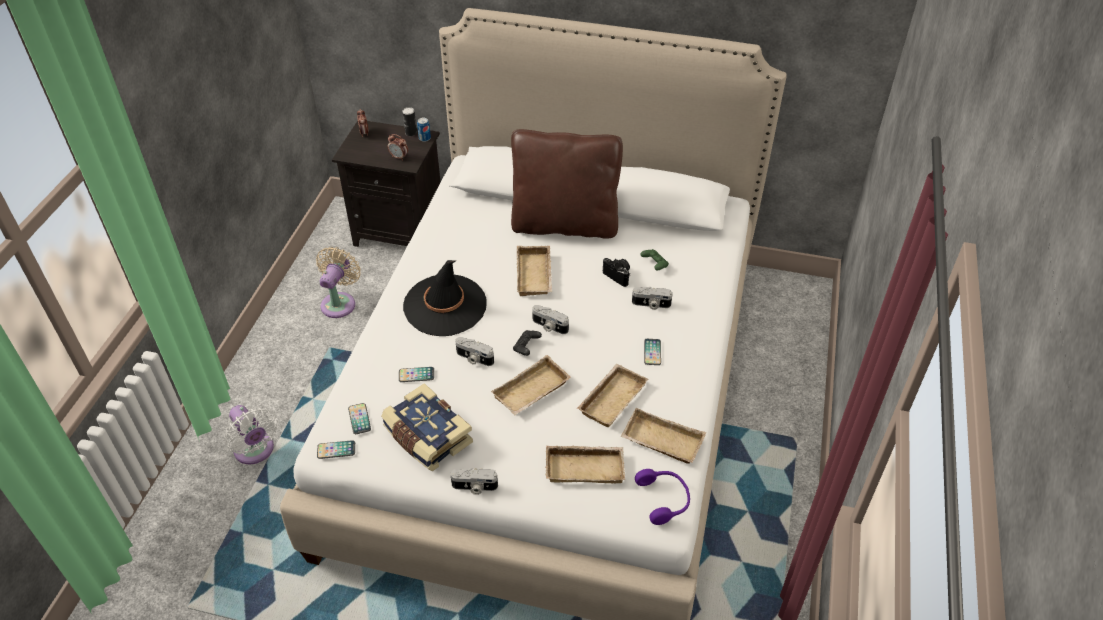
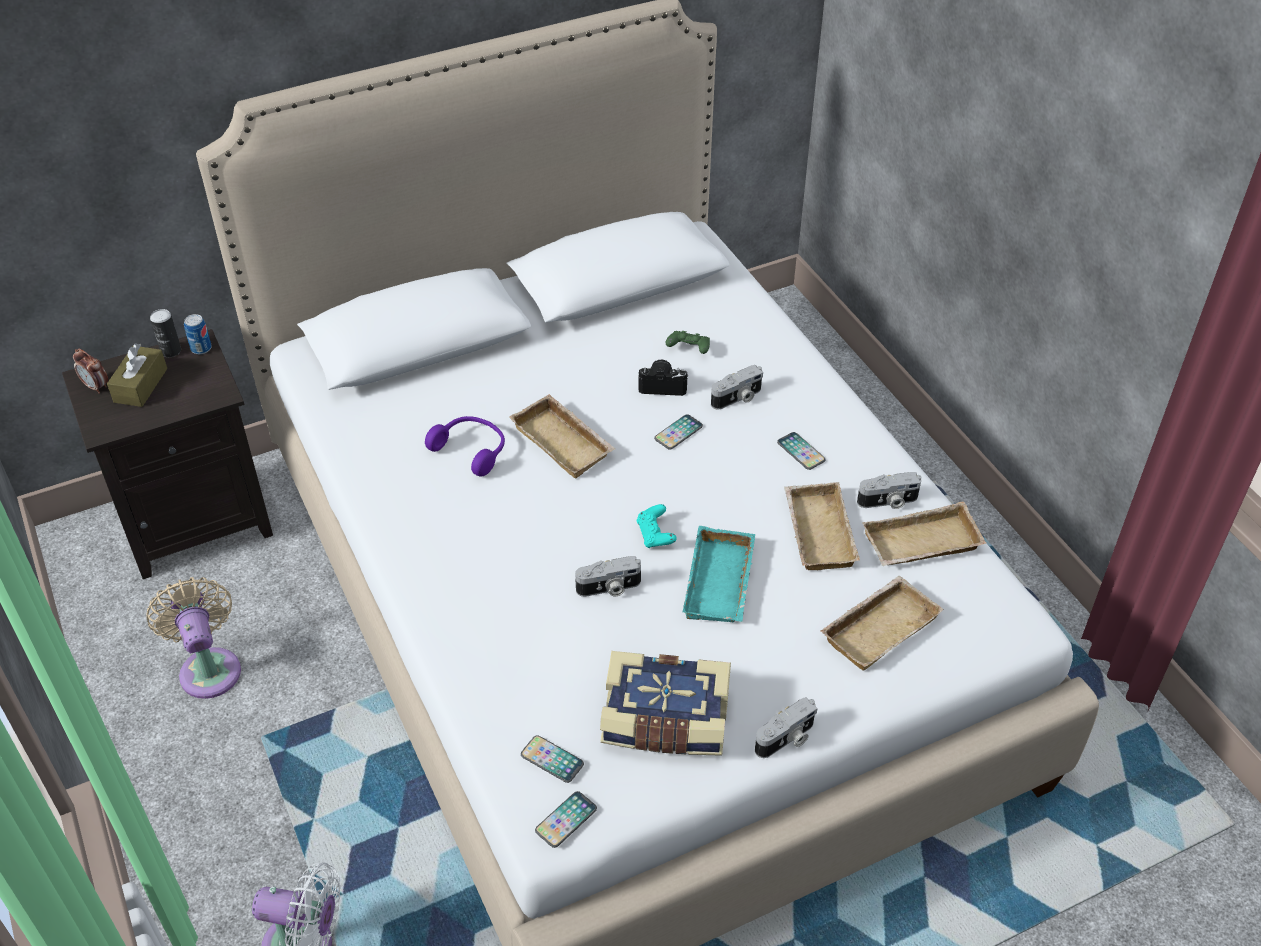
camera: 40 degrees left, 0 degrees up
(382, 142) = (140, 385): none -> brown tissue box
(399, 157) = (192, 393): alarm clock -> none
(416, 375) = (561, 655): phone -> phone (678, 433)
(445, 305) = (493, 547): black hat -> none
(526, 347) = (655, 535): black game controller -> turquoise game controller
(532, 392) = (722, 583): beige tray -> turquoise tray
(549, 326) = (653, 493): camera -> camera (888, 502)
(564, 224) = (527, 360): brown pillow -> none
(664, 499) = (995, 604): purple headphones -> purple headphones (471, 450)

